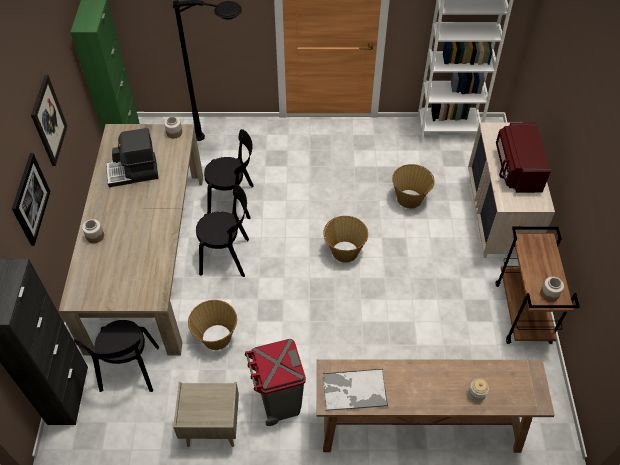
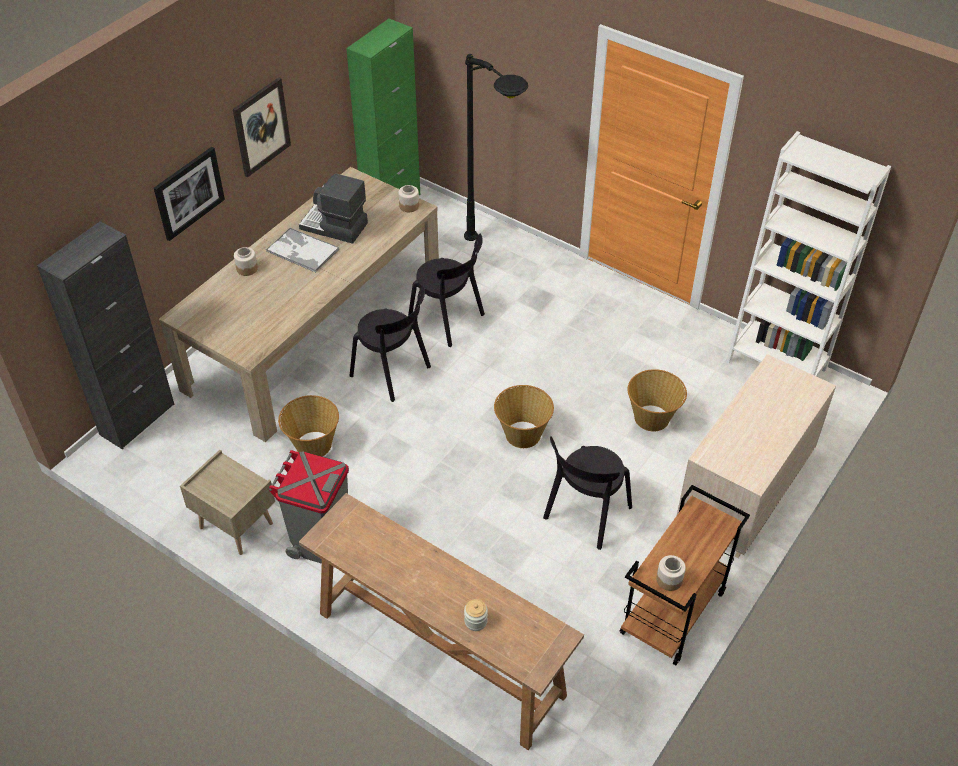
camera: 35 degrees right, 5 degrees down
(129, 371) = (206, 430): black chair -> black chair (585, 515)
(353, 390) = (354, 542): tray -> tray (302, 250)
(516, 169) = (760, 427): red microwave -> none

